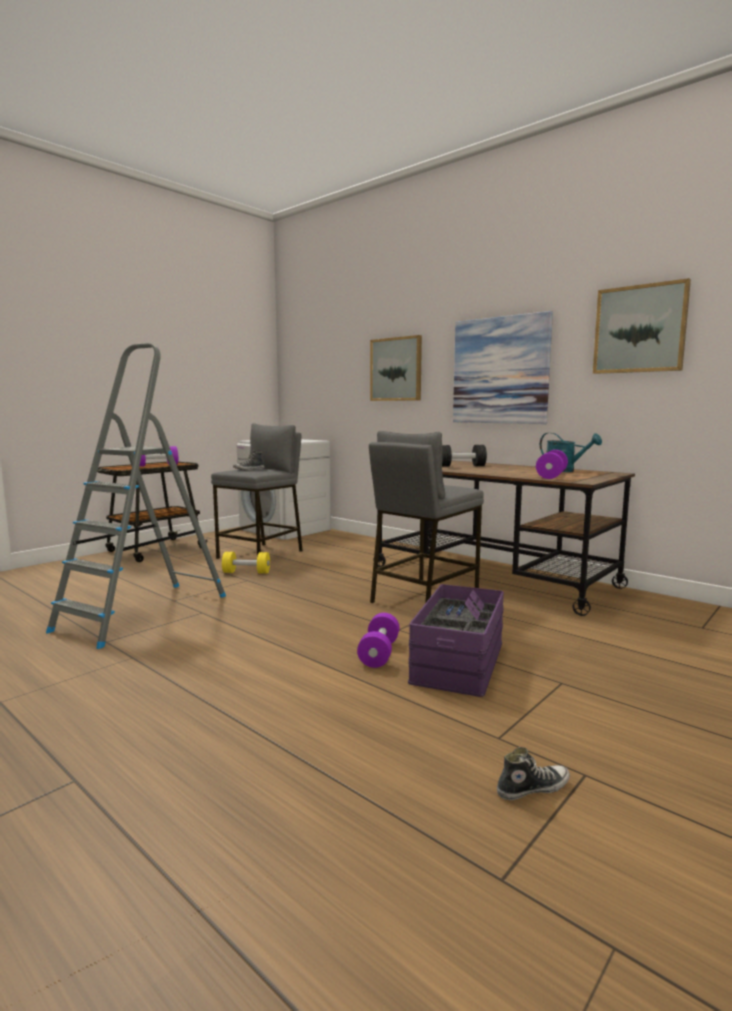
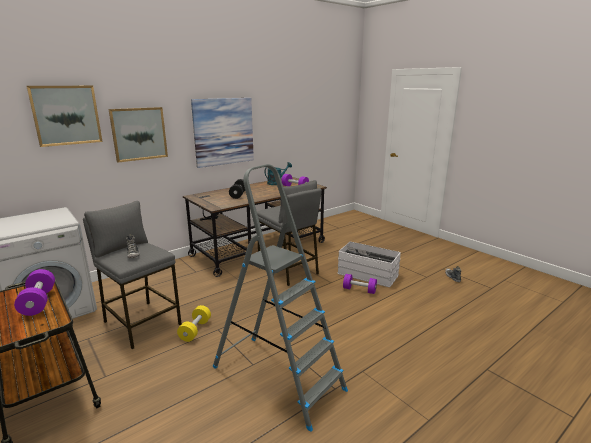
camera: 80 degrees left, 10 degrees up
(457, 660) = (367, 274): purple storage box -> white storage box
(639, 329) = (287, 110): picture -> picture (66, 115)

